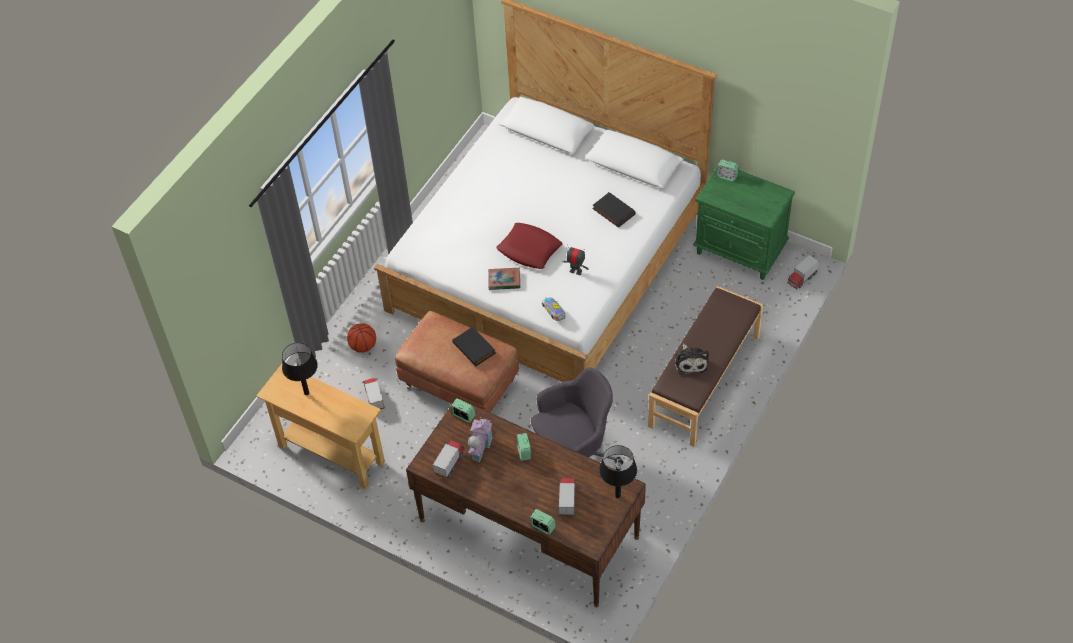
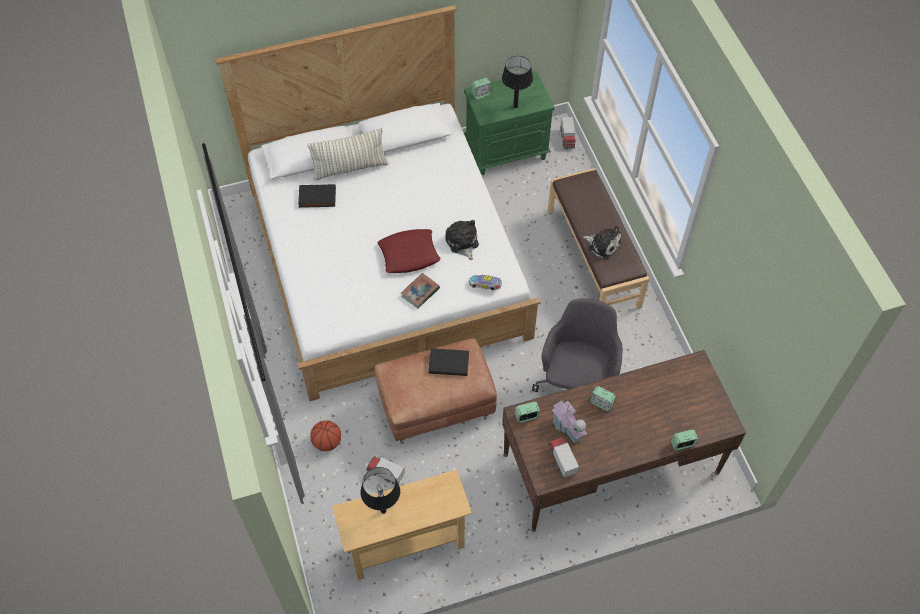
camera: 50 degrees left, 5 degrees up
(565, 159) = (350, 168): none -> pillow
(567, 501) = (673, 410): toy truck -> none
(576, 271) = (462, 242): toy robot -> plush toy
(612, 212) = (434, 179): black book -> black book (317, 198)
(618, 495) = (699, 374): black table lamp -> black table lamp (515, 106)

